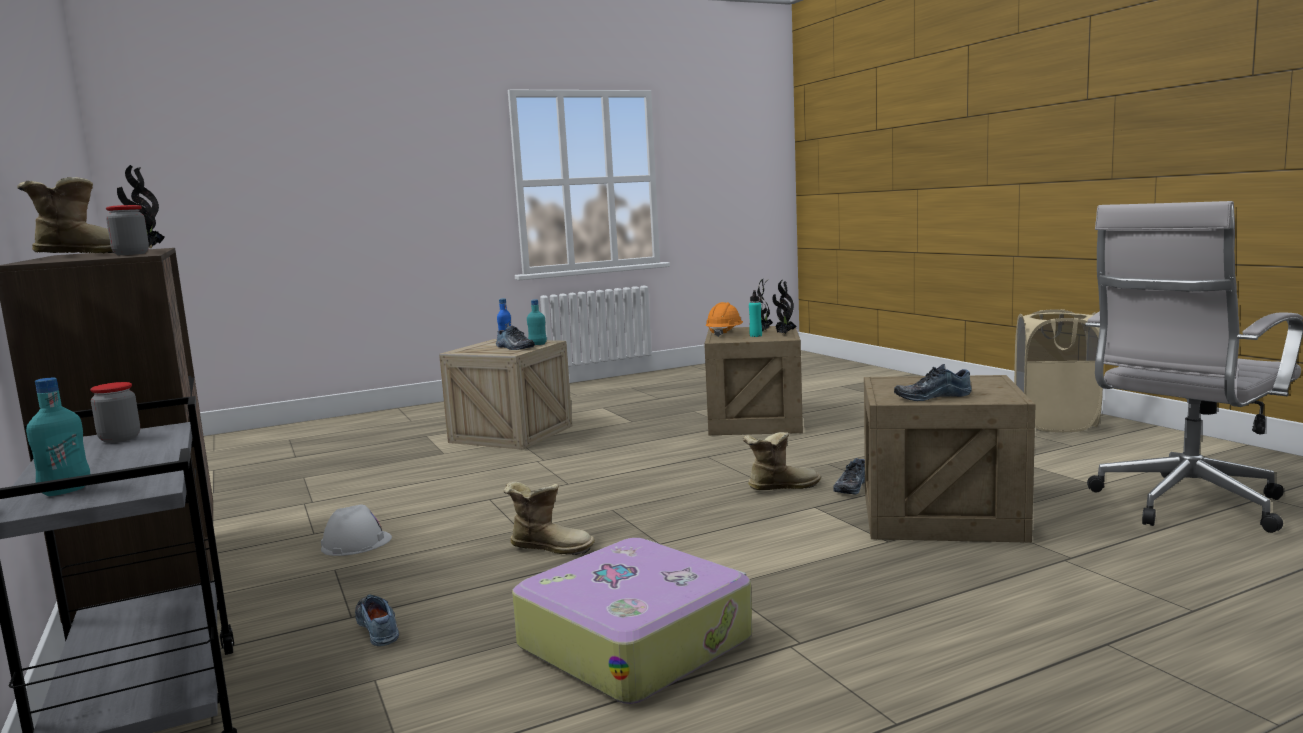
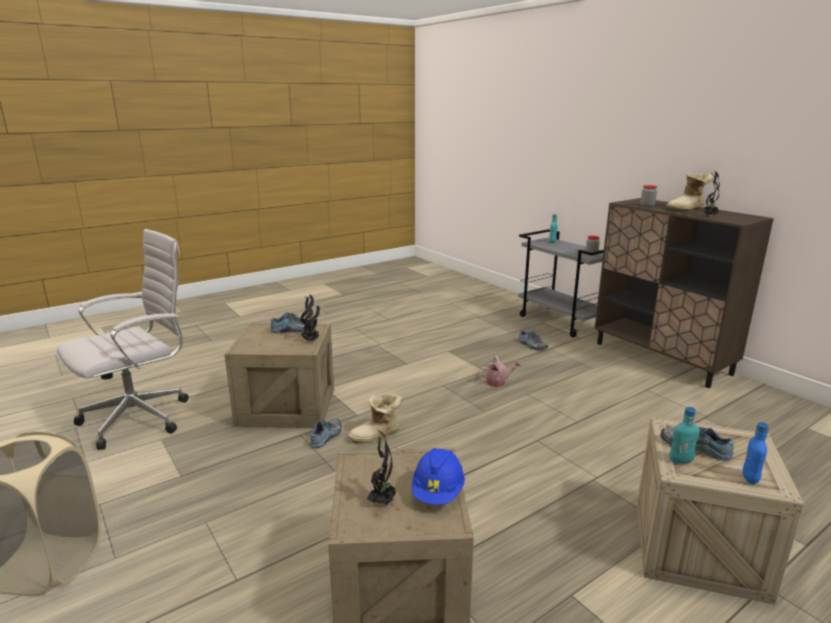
camera: 170 degrees right, 10 degrees up
(356, 543) = (608, 383): white hard hat -> none
(550, 547) = (498, 382): boot -> watering can
(635, 641) = (433, 343): suitcase -> none
(724, 333) = (438, 493): orange hard hat -> blue hard hat
(755, 336) = (392, 476): turquoise bottle -> none
(784, 334) = (354, 479): potted plant -> potted plant (311, 341)

